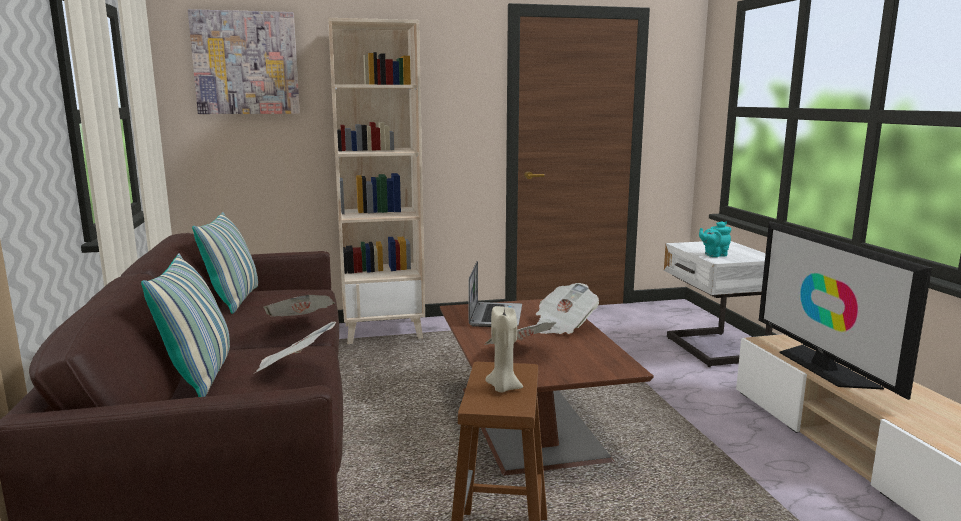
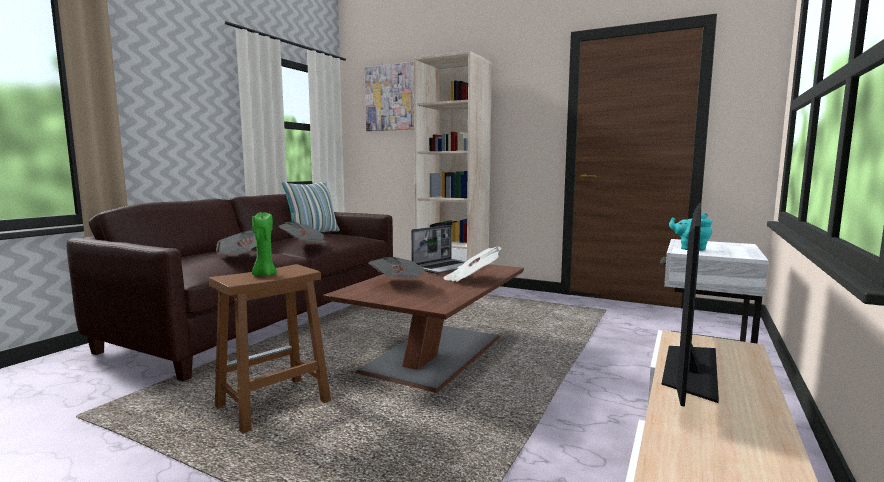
camera: 40 degrees right, 5 degrees down
(200, 375) = (208, 253): pillow -> none
(503, 388) = (264, 275): beige candle -> green candle

